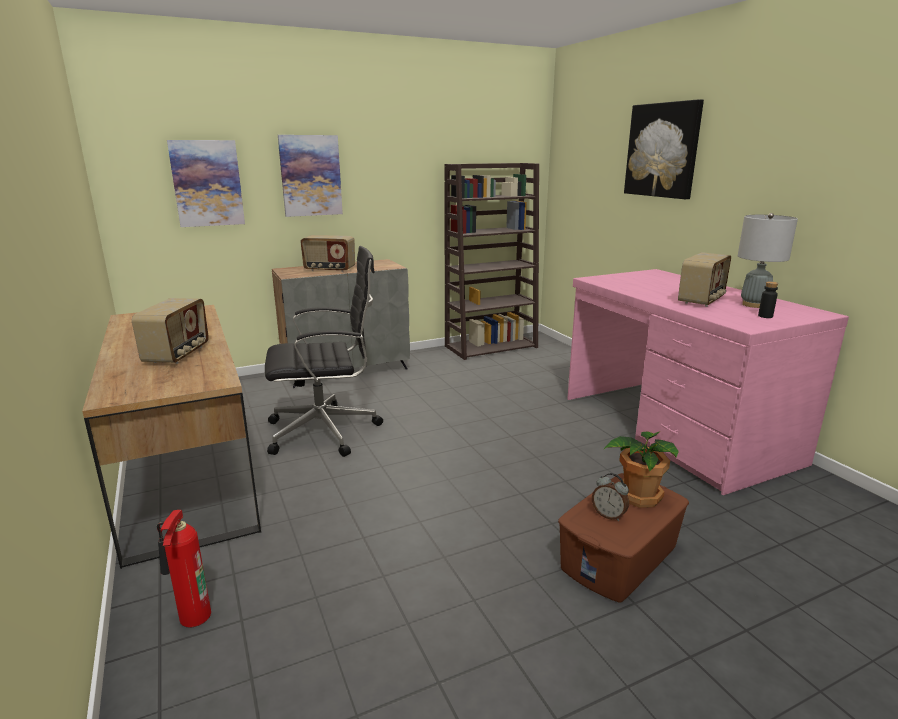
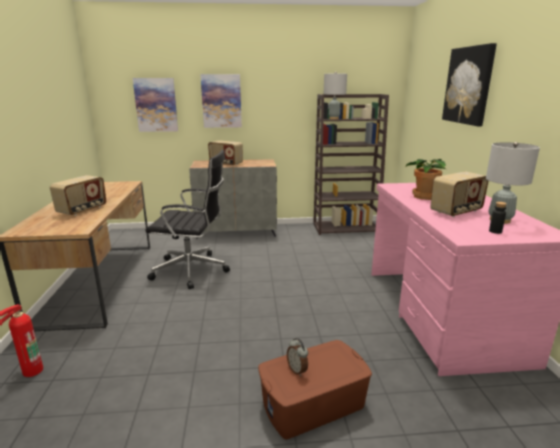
camera: 20 degrees right, 0 degrees up
(471, 197) = (333, 118): none -> grey table lamp
(638, 496) = (333, 360): potted plant -> potted plant (424, 196)

